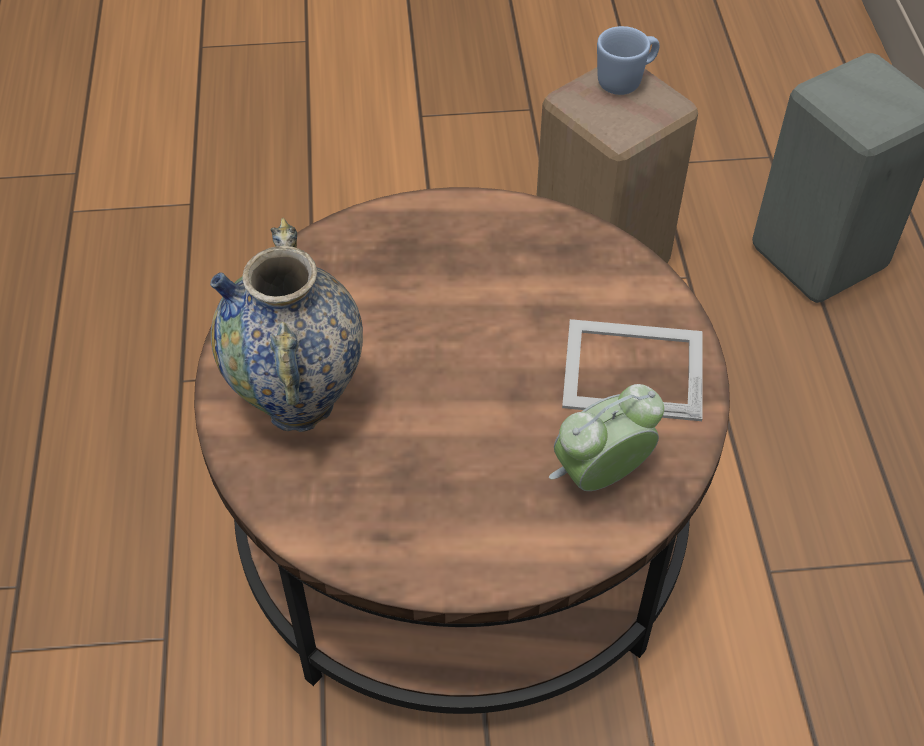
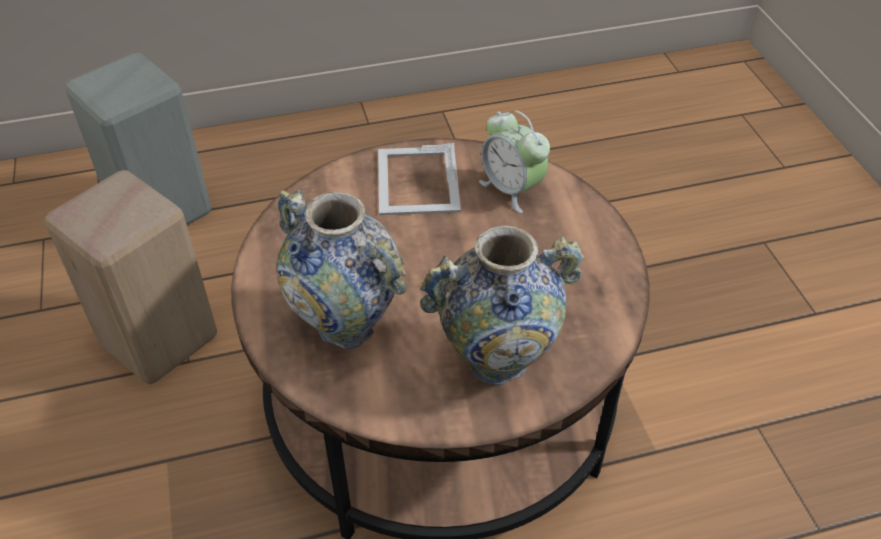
camera: 100 degrees left, 5 degrees down
(390, 275) = (346, 326): none -> vase
(626, 81) = (88, 208): blue mug -> none

